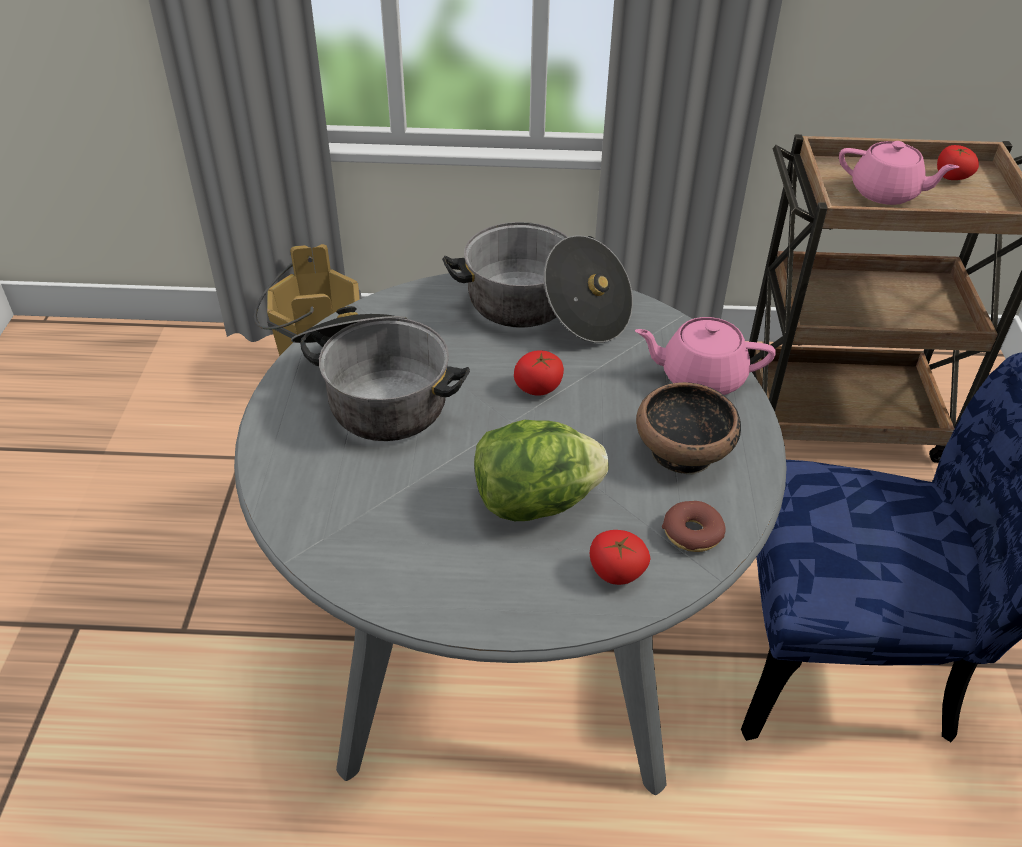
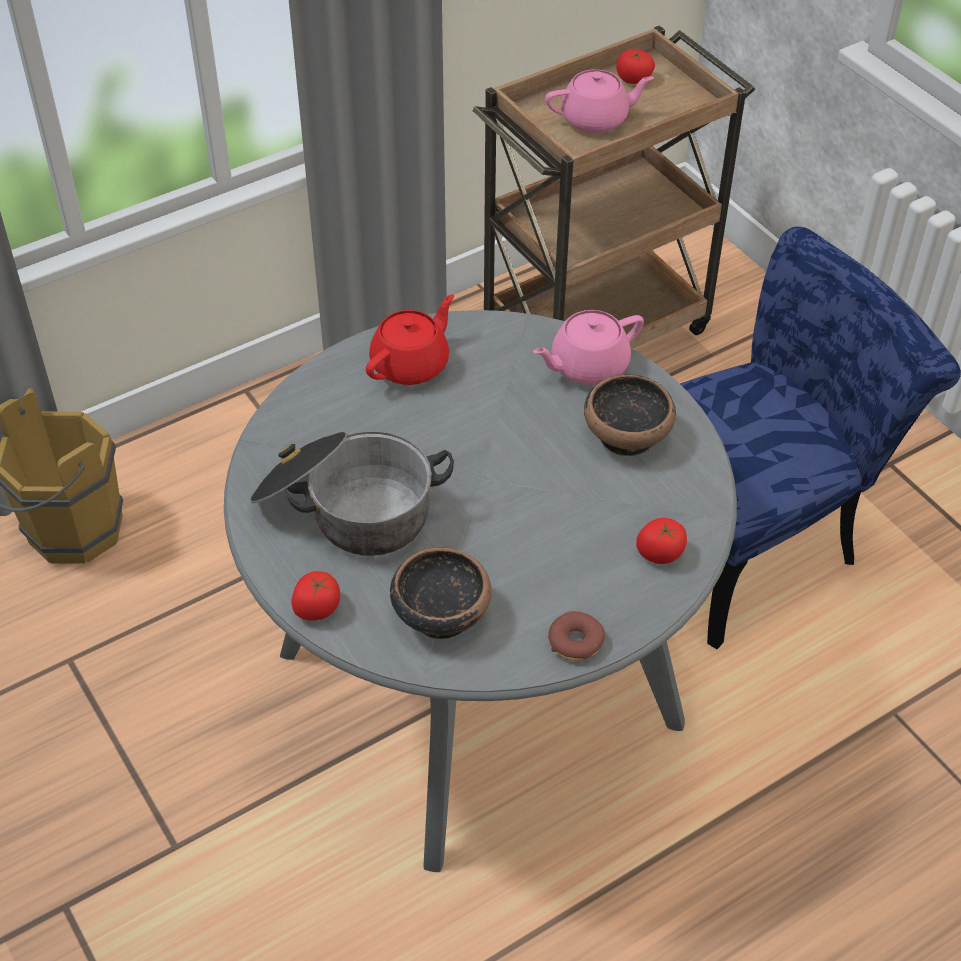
camera: 35 degrees left, 5 degrees up
(362, 513) = (440, 614): none -> bowl
(535, 501) = (558, 533): lettuce -> none
(538, 388) = (474, 439): tomato -> tomato (317, 609)
(543, 309) = (411, 364): cooking pot -> red teapot
(692, 533) = (685, 496): donut -> donut (575, 642)

